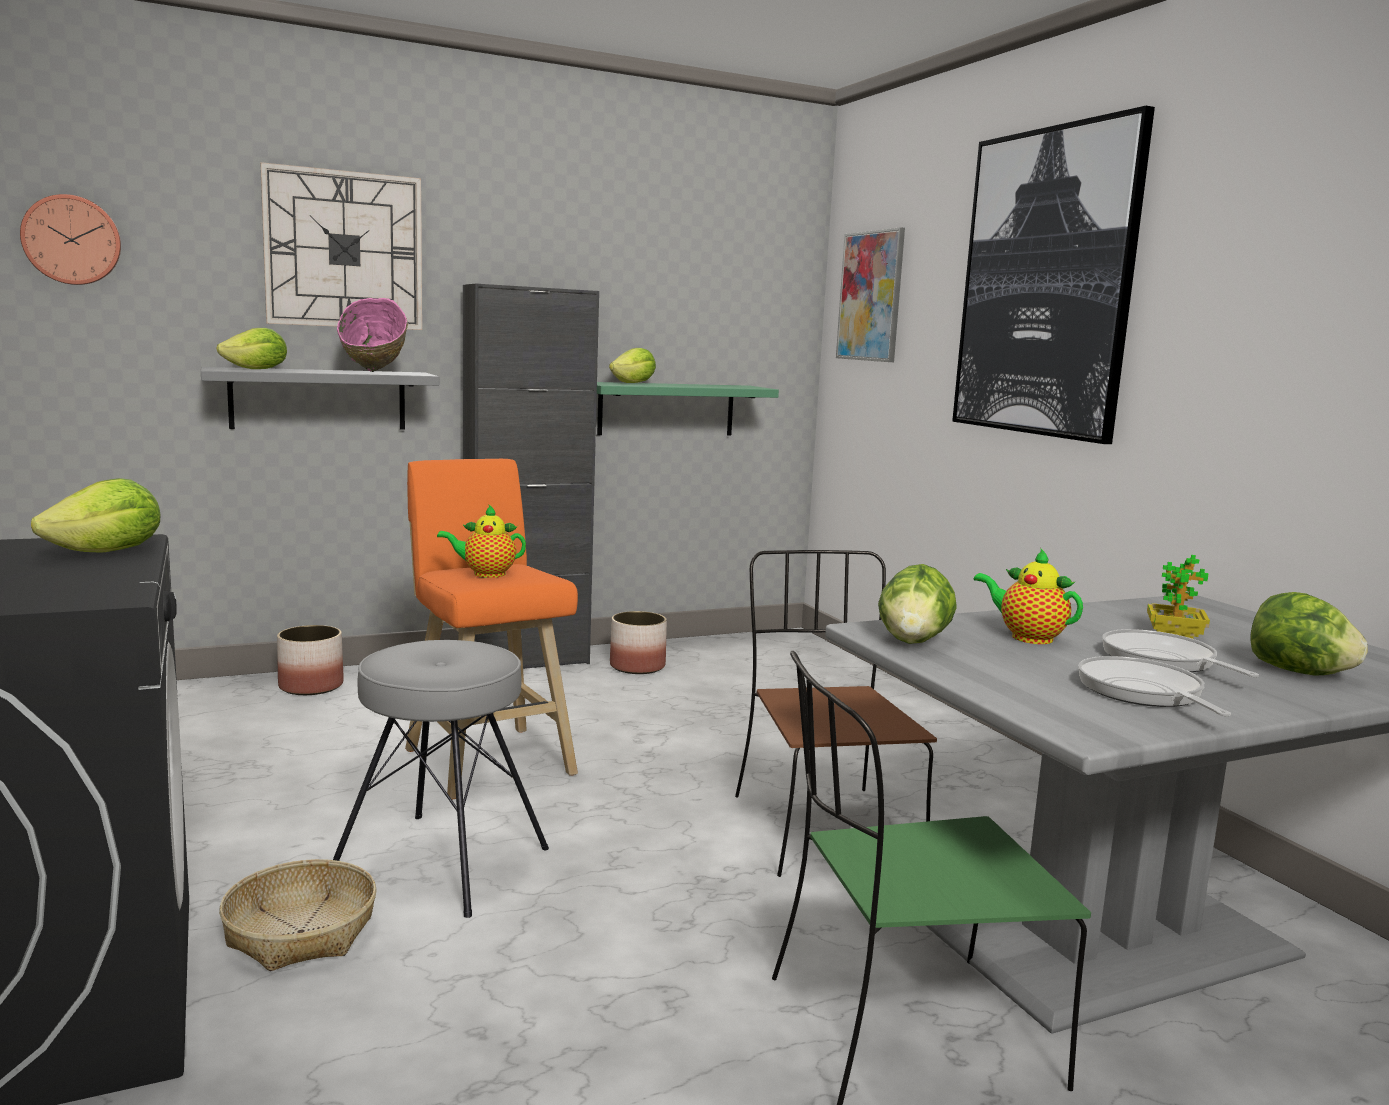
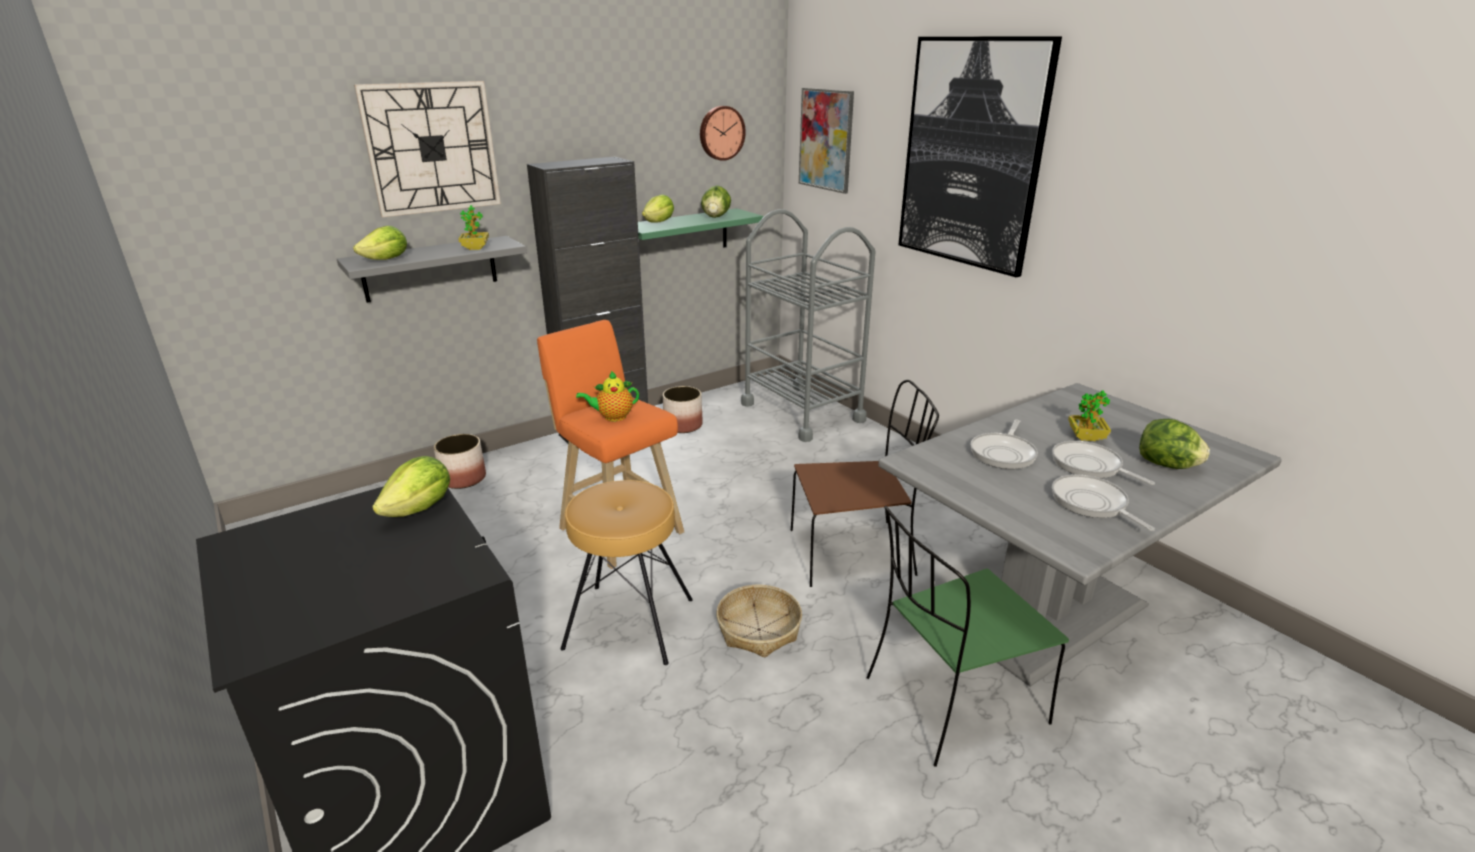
camera: 10 degrees left, 15 degrees up
(72, 240) = (212, 172): wall clock -> wall clock (721, 133)
(301, 931) = (567, 696): basket -> basket (758, 629)
(374, 373) = (475, 248): pink bowl -> potted plant
(441, 861) = (629, 622): grey stool -> brown stool
(815, 671) = (802, 412): none -> grey cart
(823, 828) = (854, 552): brown chair -> brown chair turned 105 degrees clockwise
(914, 641) = (940, 470): lettuce -> lettuce (716, 217)
(1027, 637) = (1003, 453): teapot -> frying pan

